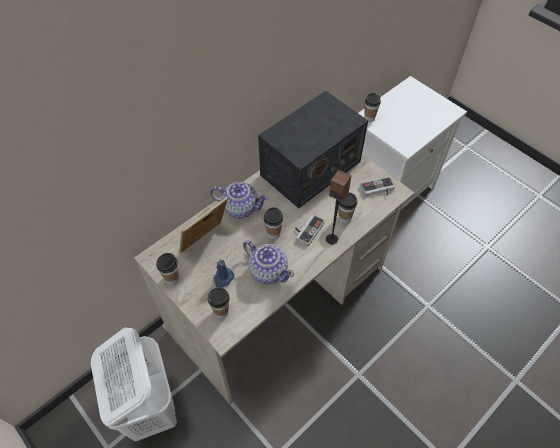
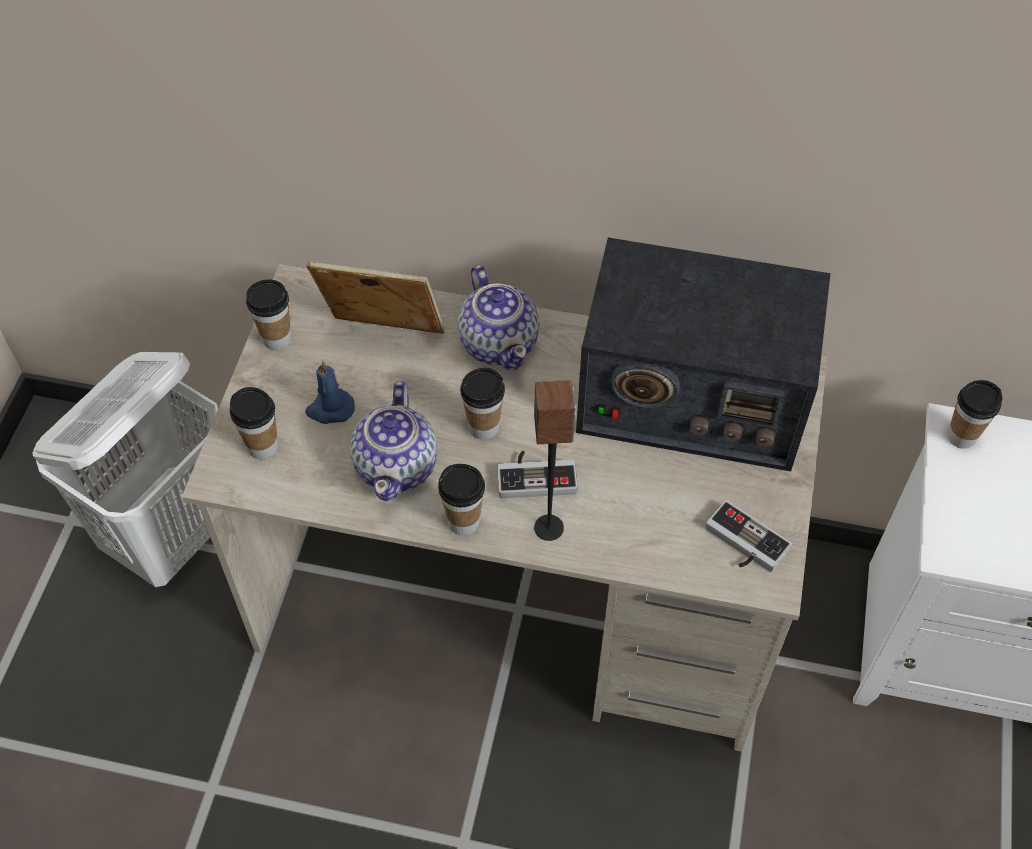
camera: 55 degrees right, 0 degrees up
(344, 218) = (617, 522): cup -> cup (463, 521)

